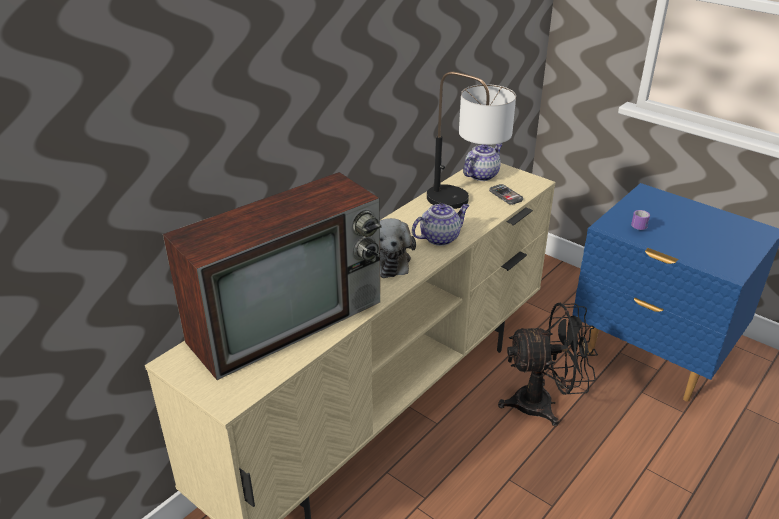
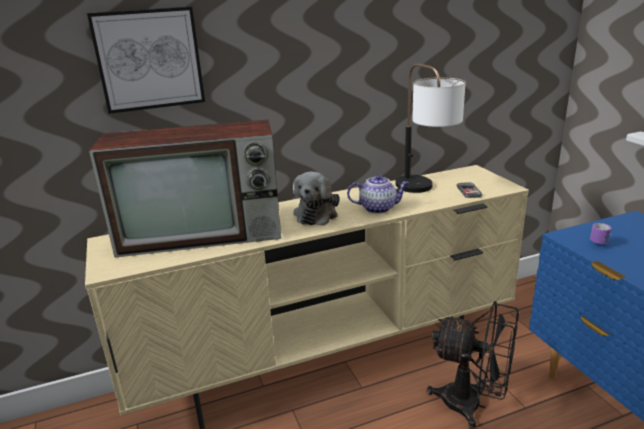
camera: 30 degrees right, 10 degrees down
(200, 128) = (149, 59): none -> picture
(481, 175) = (461, 175): teapot -> none

